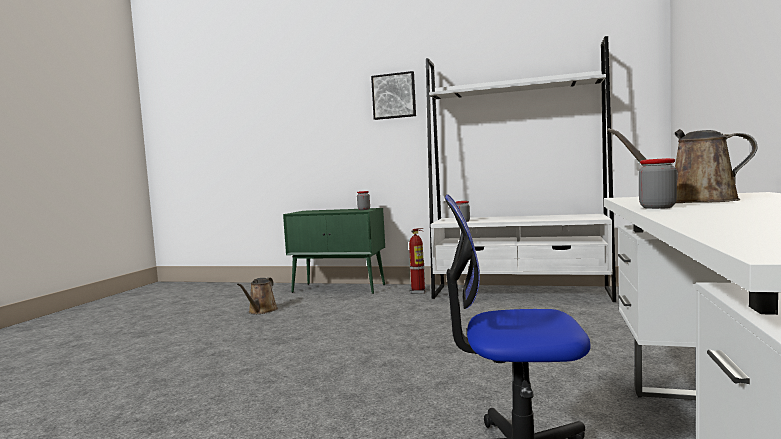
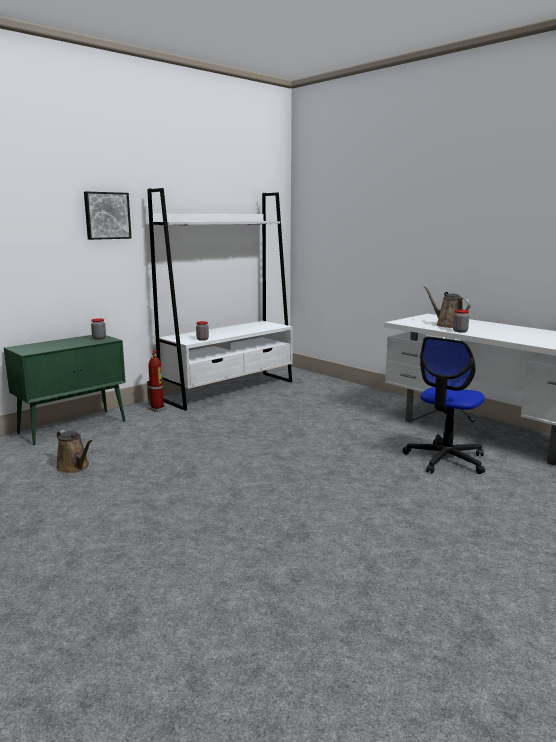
camera: 60 degrees left, 10 degrees up
(694, 201) = (447, 325): brown watering can -> brown watering can turned 105 degrees clockwise

